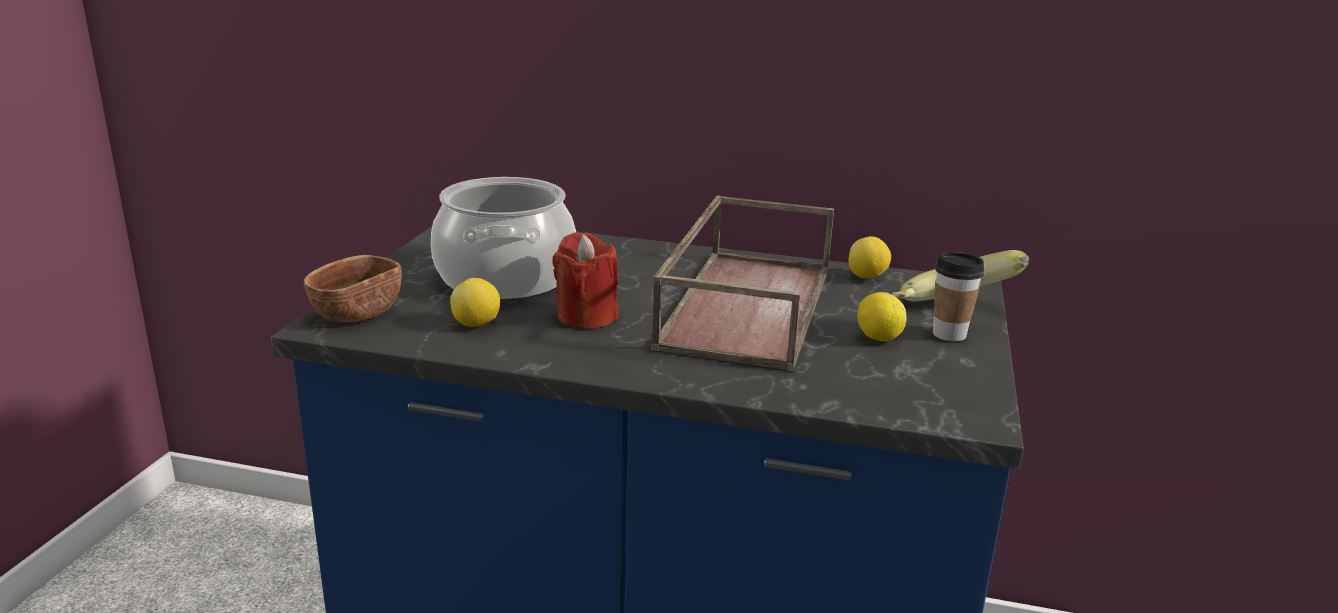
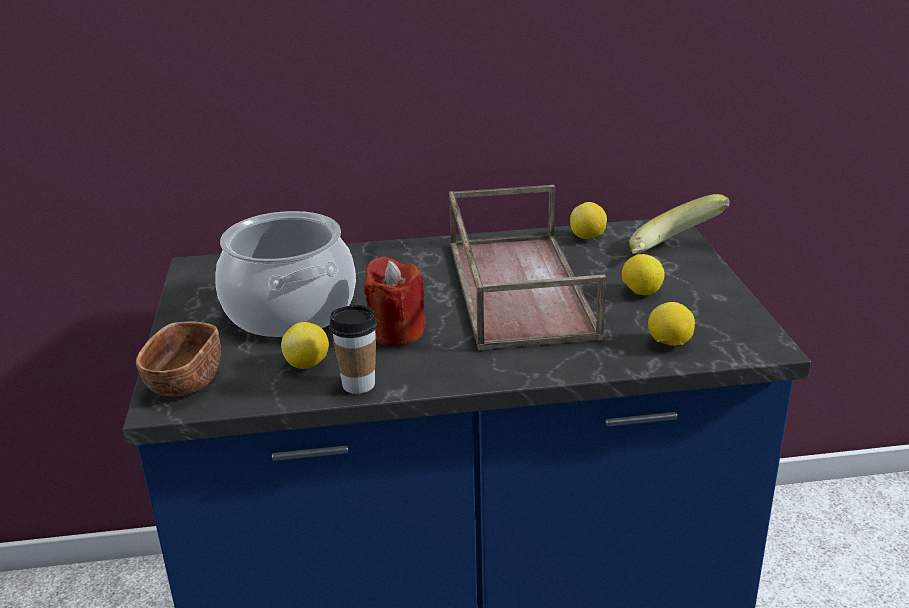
camera: 20 degrees left, 5 degrees up
(864, 391) = (669, 344): none -> lemon
(949, 334) = (688, 276): cup -> cup (358, 384)

